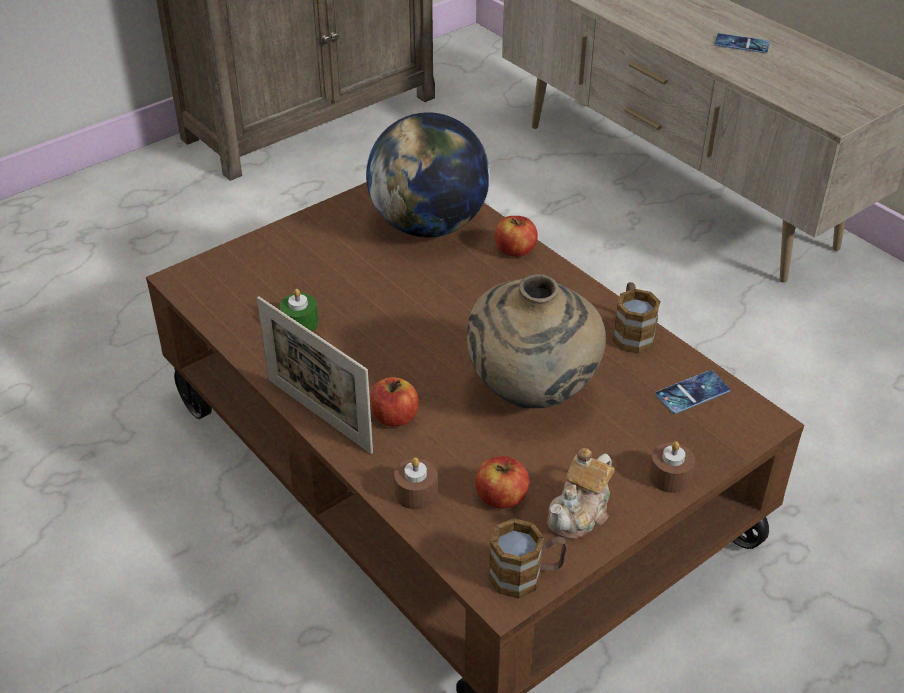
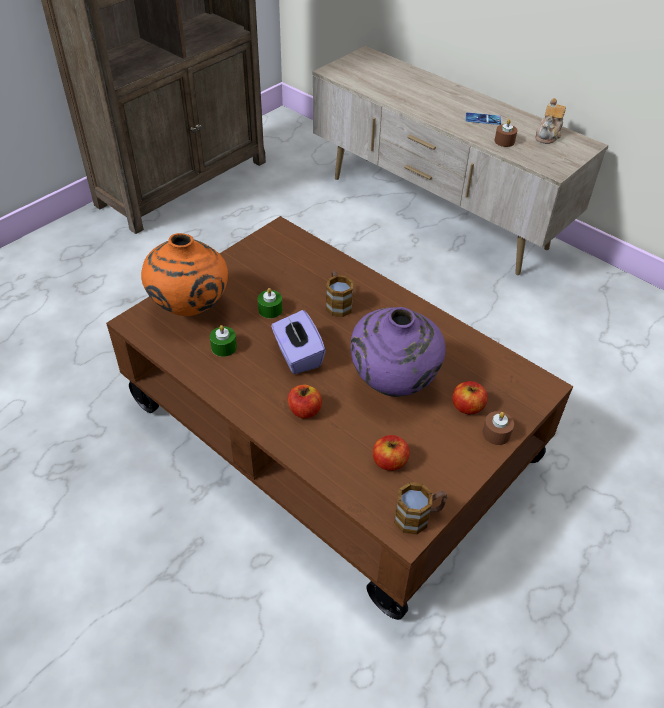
camera: 10 degrees left, 5 degrees up
(265, 269) = (190, 309): none -> orange vase
(319, 415) = (252, 415): picture frame -> none
(377, 280) = (270, 310): none -> green candle
(402, 343) = (297, 355): none -> purple tissue box
(416, 493) = (331, 465): brown candle -> brown candle (504, 141)
(429, 225) = (297, 265): globe -> none
(515, 250) = (359, 278): apple -> apple (467, 407)
(532, 394) = (394, 384): beige vase -> purple vase
(580, 513) = (444, 467): teapot -> teapot (548, 135)
(632, 333) = (449, 332): mug -> mug (337, 303)
(692, 392) = (498, 371): phone -> none

